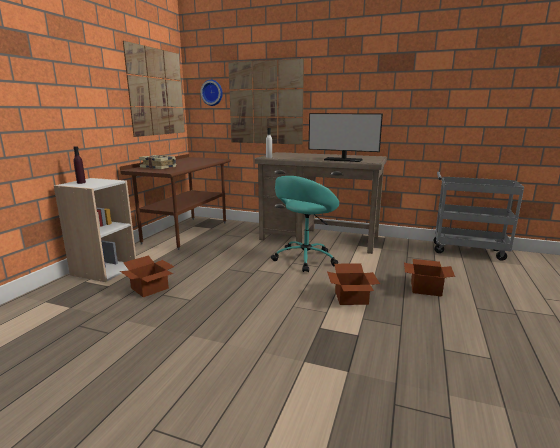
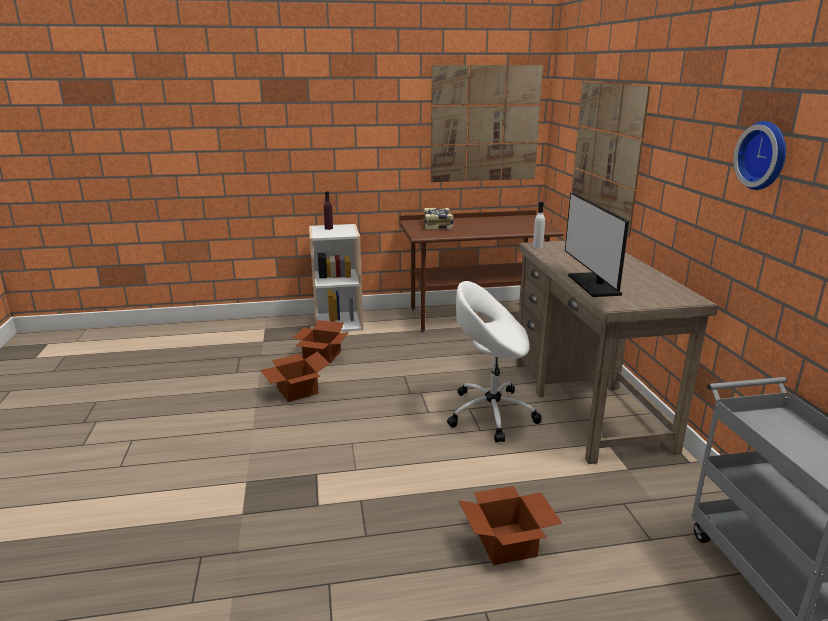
camera: 60 degrees right, 5 degrees up
(212, 93) = (567, 126): wall clock -> wall clock (765, 155)
(304, 260) = (489, 413): turquoise office chair -> white office chair
(351, 298) = (407, 479): cardboard box -> cardboard box (296, 391)

